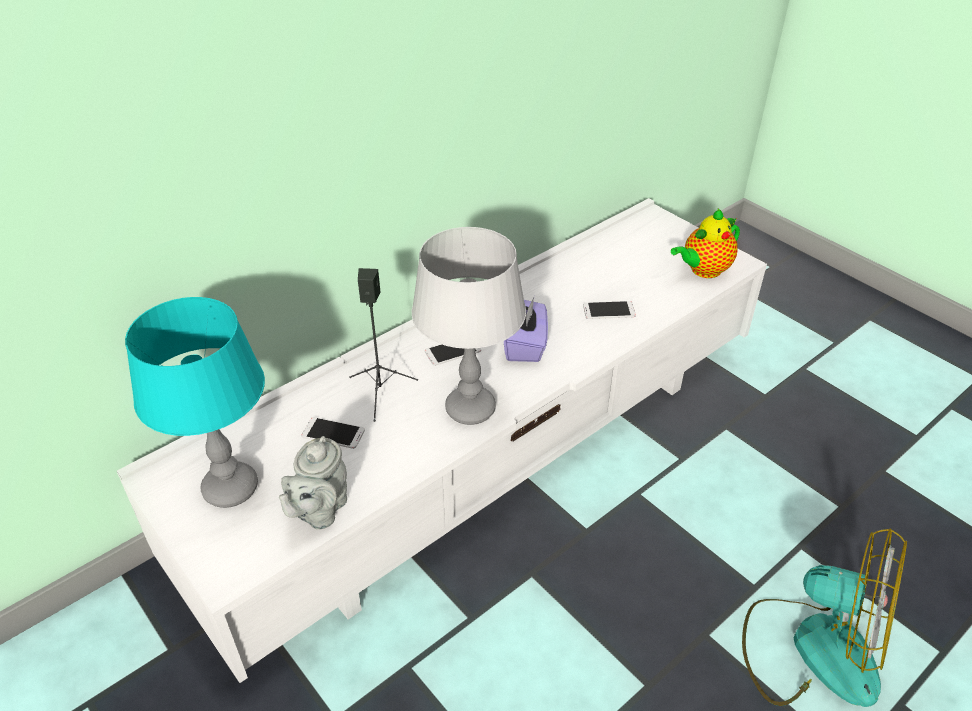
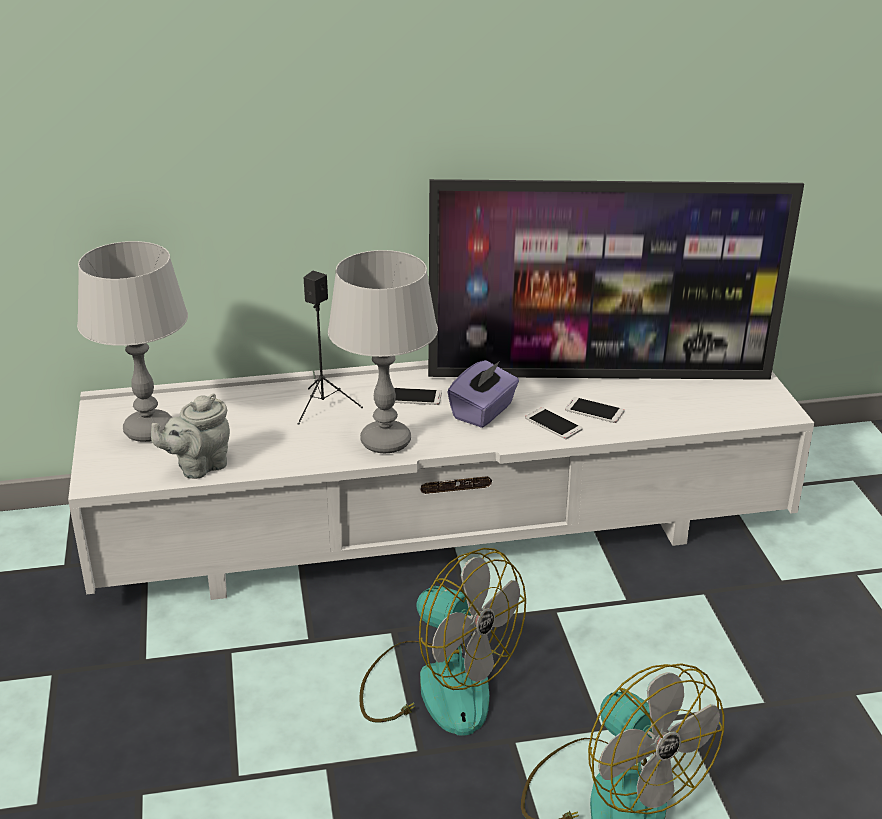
camera: 30 degrees right, 10 degrees down
(230, 488) = (149, 430): turquoise table lamp -> grey table lamp
(333, 433) = (258, 421): phone -> phone (553, 424)
(582, 274) = (599, 375): none -> television
(608, 610) = (437, 684): none -> fan
(703, 270) = (733, 408): teapot -> none

